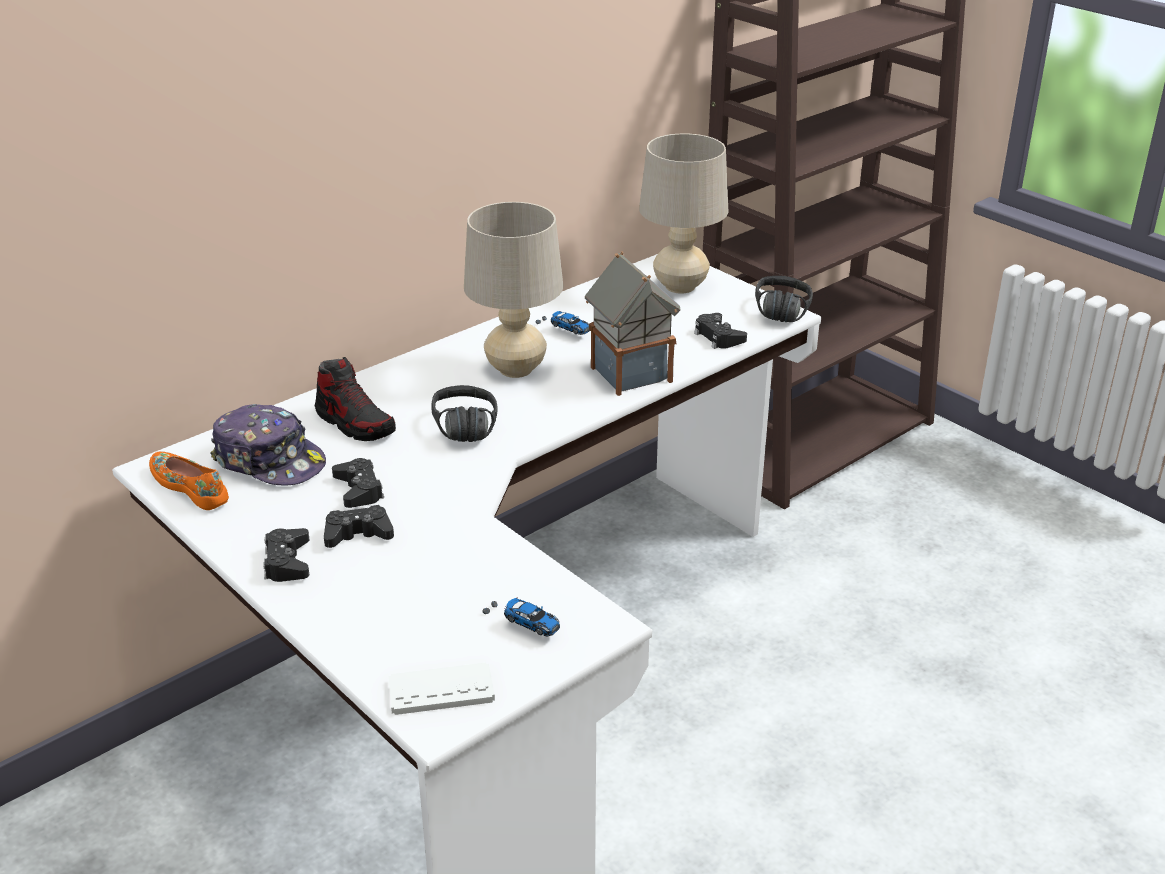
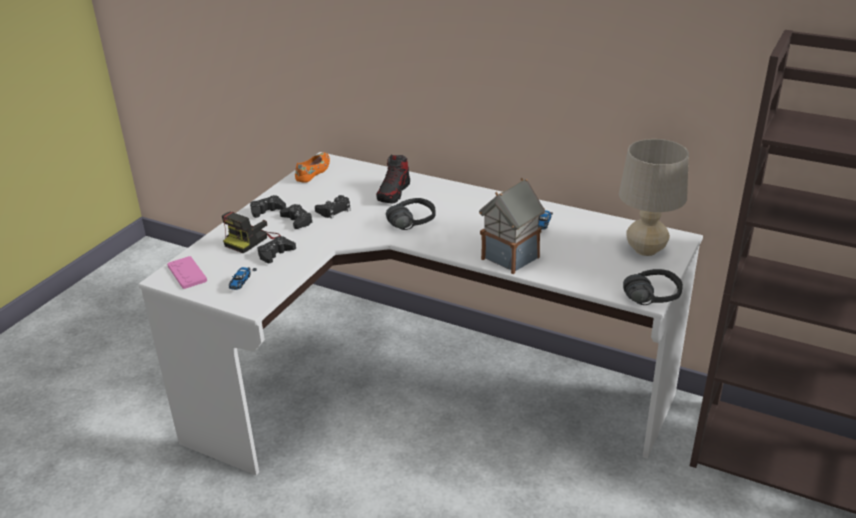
camera: 70 degrees right, 0 degrees up
(270, 461) = (346, 182): cap -> none
(382, 596) = (251, 240): none -> camera
(441, 691) = (187, 273): white game controller -> pink game controller
(516, 369) = (484, 220): beige table lamp -> none
(718, 337) = (588, 278): black game controller -> black game controller (275, 254)

